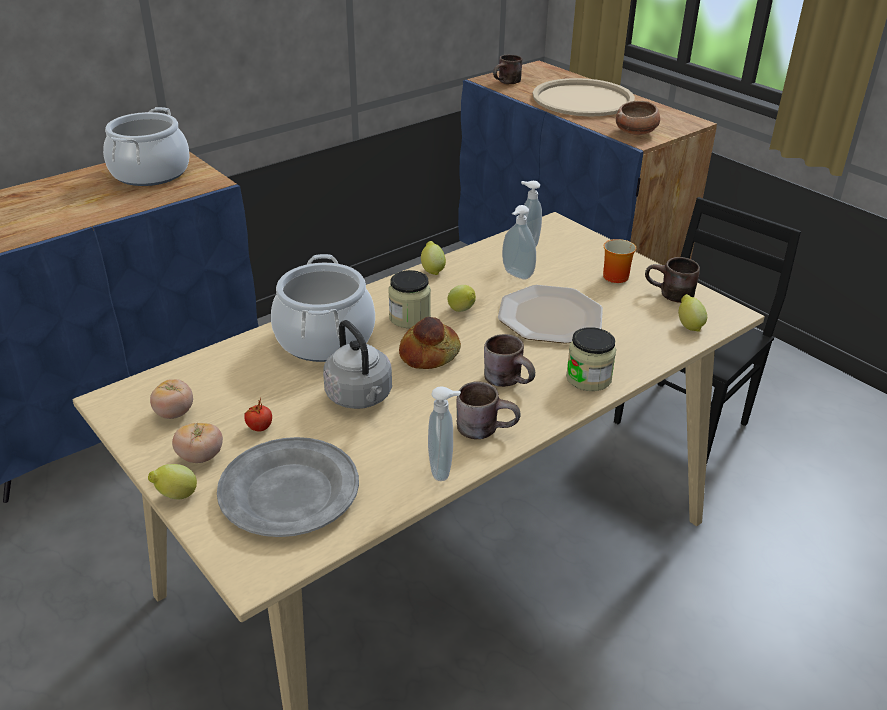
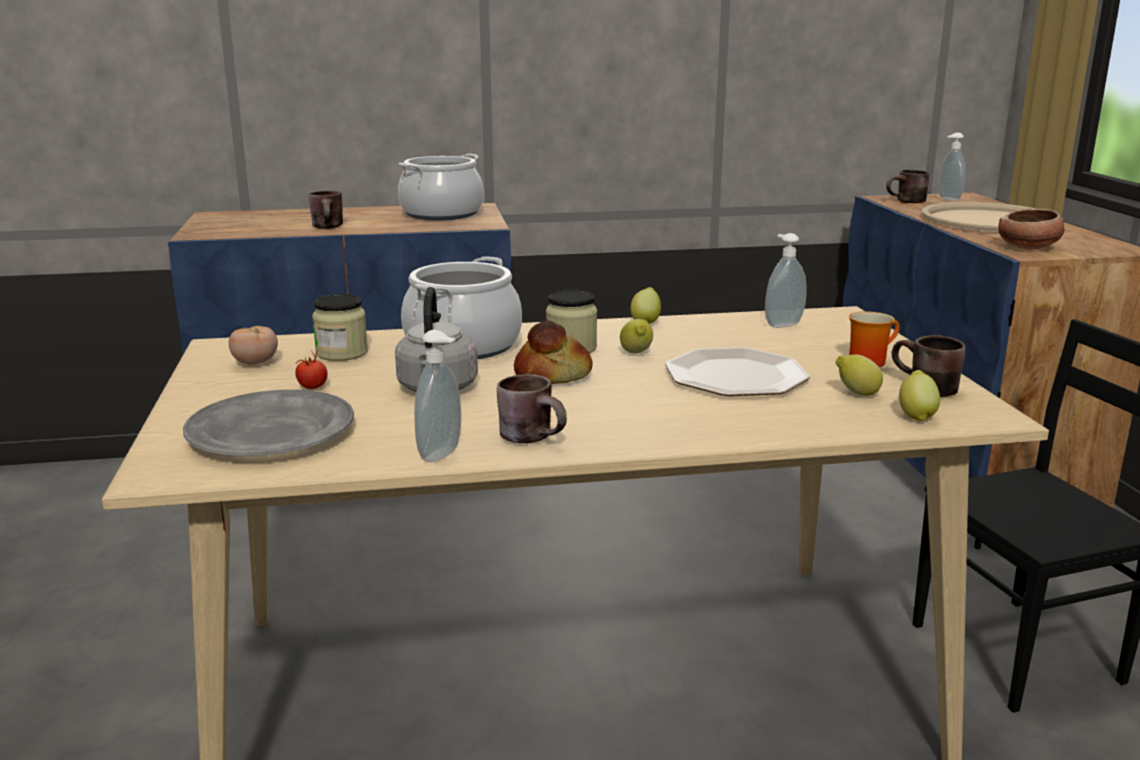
camera: 30 degrees right, 15 degrees down
(176, 496) = (174, 411): lemon -> lemon (856, 394)
(200, 457) = (233, 393): tomato -> none
(510, 379) = (617, 410): brown mug -> brown mug (330, 227)
(516, 275) = (738, 341): soap dispenser -> soap dispenser (947, 199)
(588, 378) = (715, 428): jar -> jar (342, 353)

